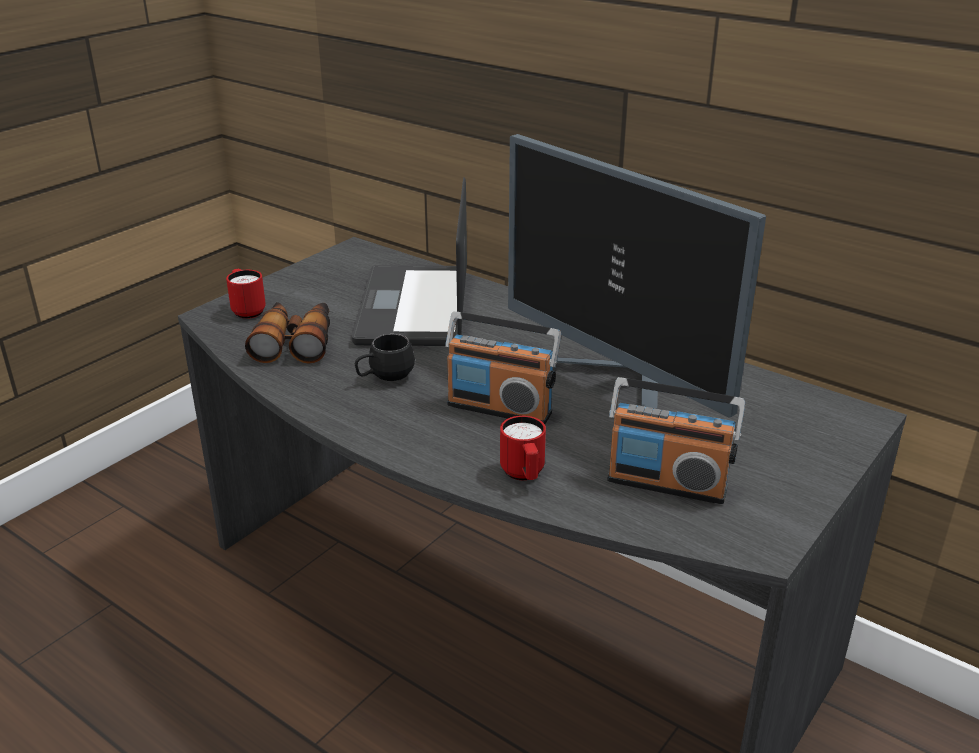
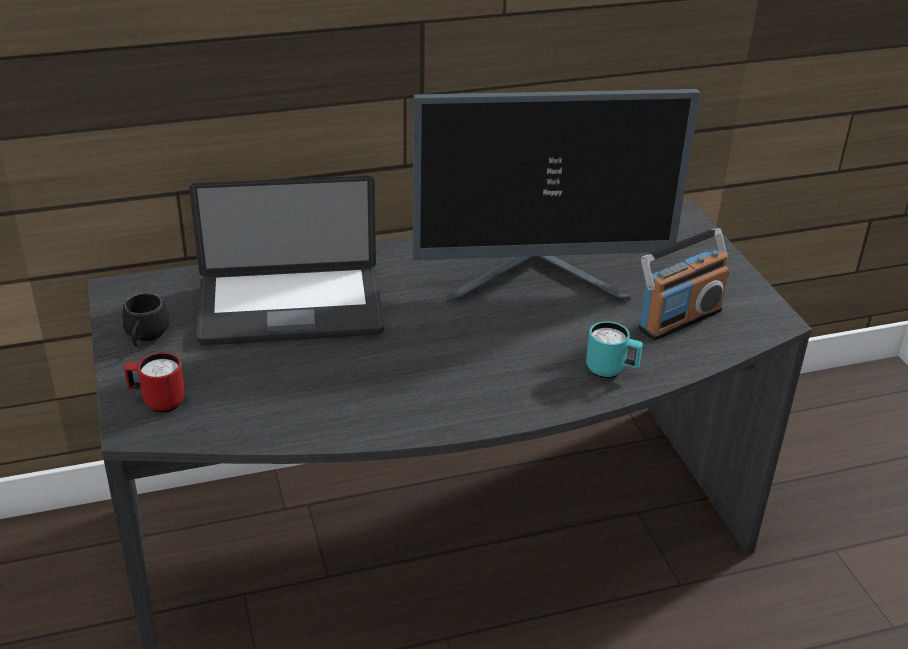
camera: 55 degrees left, 5 degrees up
(295, 342) = (266, 397): binoculars -> none
(384, 378) = (395, 374): black mug -> black mug (145, 339)
(414, 308) = (290, 309): laptop -> laptop turned 45 degrees counterclockwise
(500, 408) = (509, 340): radio -> none
(524, 475) = (611, 371): red mug -> turquoise mug

